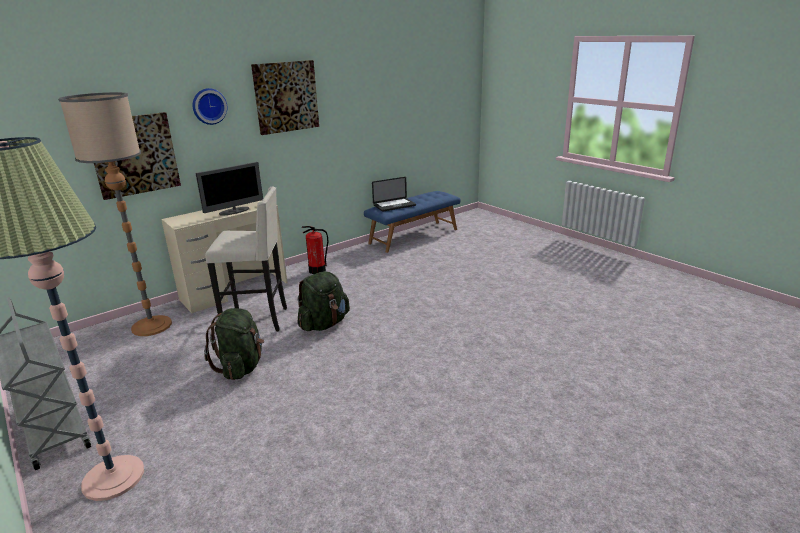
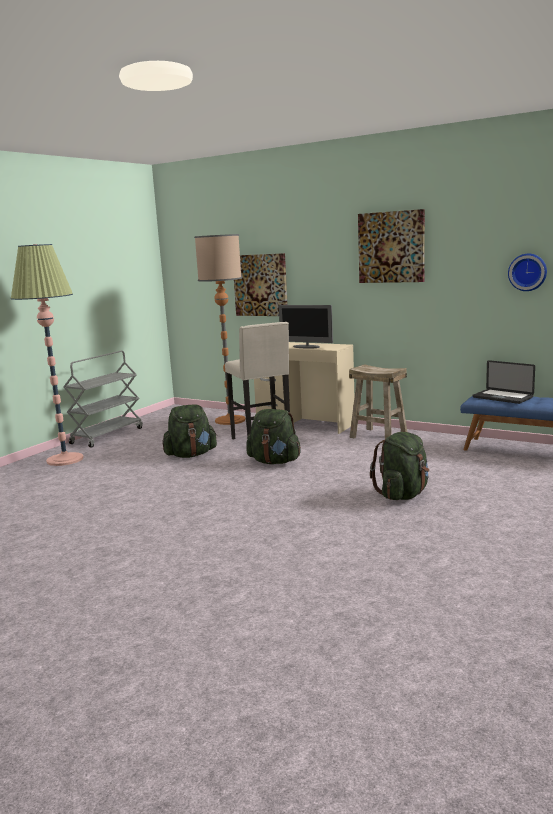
camera: 70 degrees right, 10 degrees down
(209, 106) = (318, 251): wall clock -> wall clock (527, 272)
(317, 270) = (378, 436): fire extinguisher -> beige stool
(452, 290) = (403, 495): none -> green backpack

